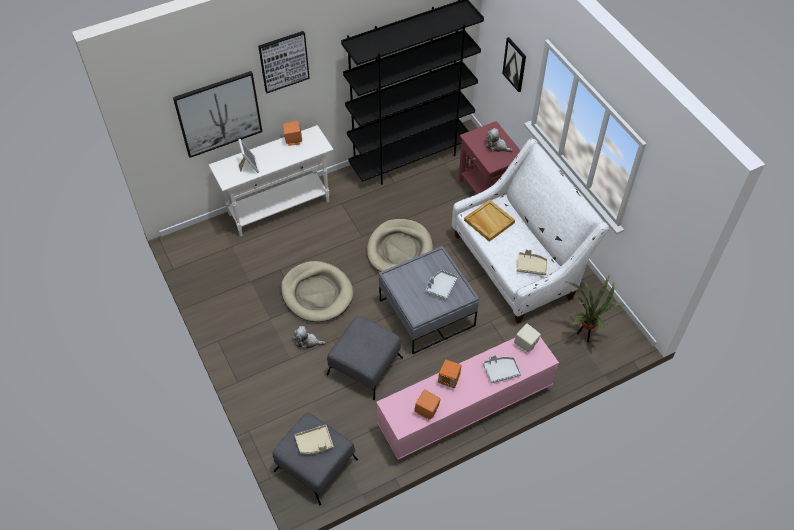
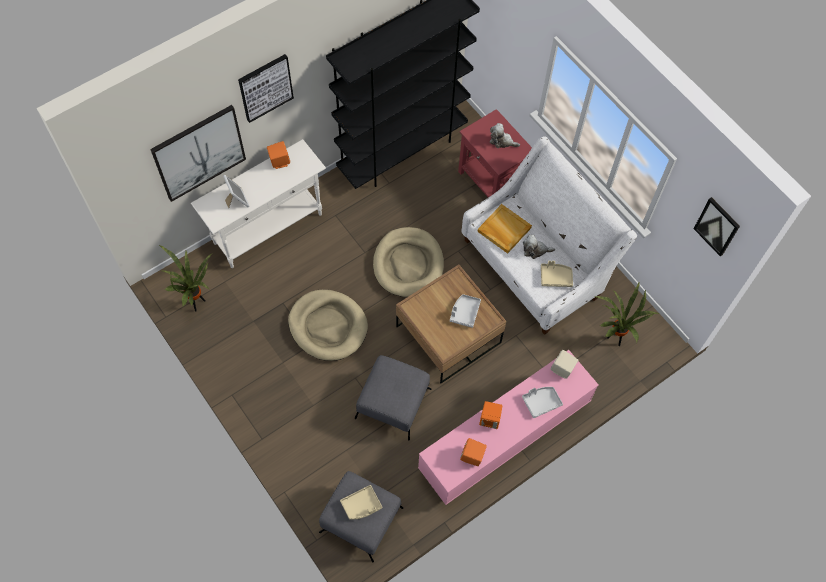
camera: 10 degrees left, 10 degrees up
(203, 260) = (197, 302): none -> potted plant
(308, 342) = (328, 384): plush toy -> plush toy (535, 250)
(427, 313) = (448, 334): grey coffee table -> brown coffee table
(515, 64) = (515, 52): picture -> picture (717, 226)

